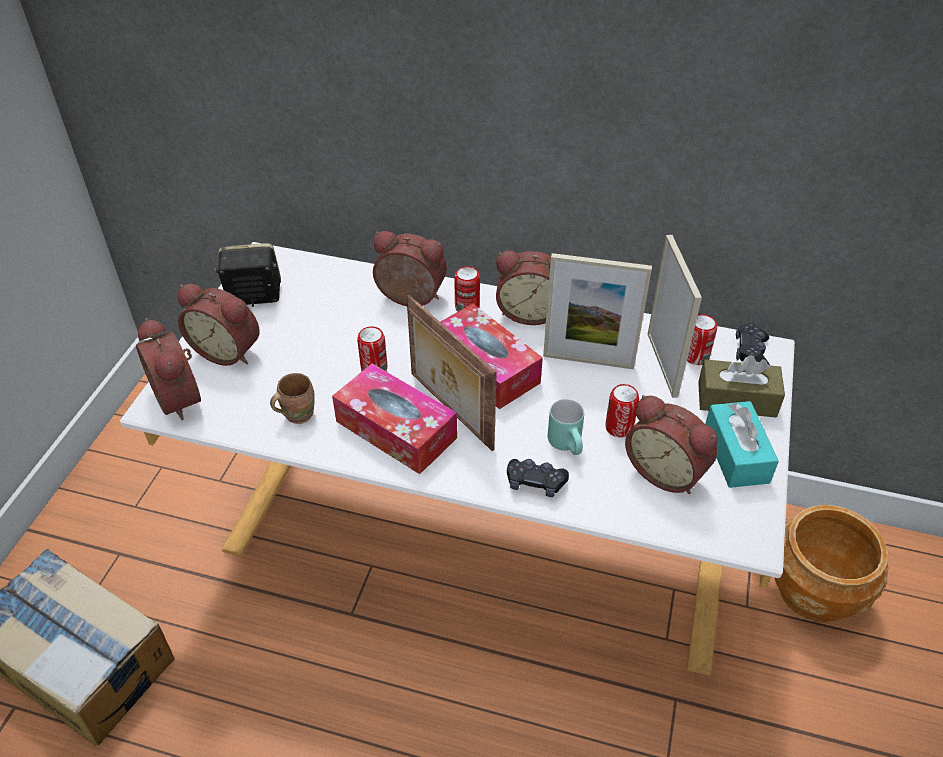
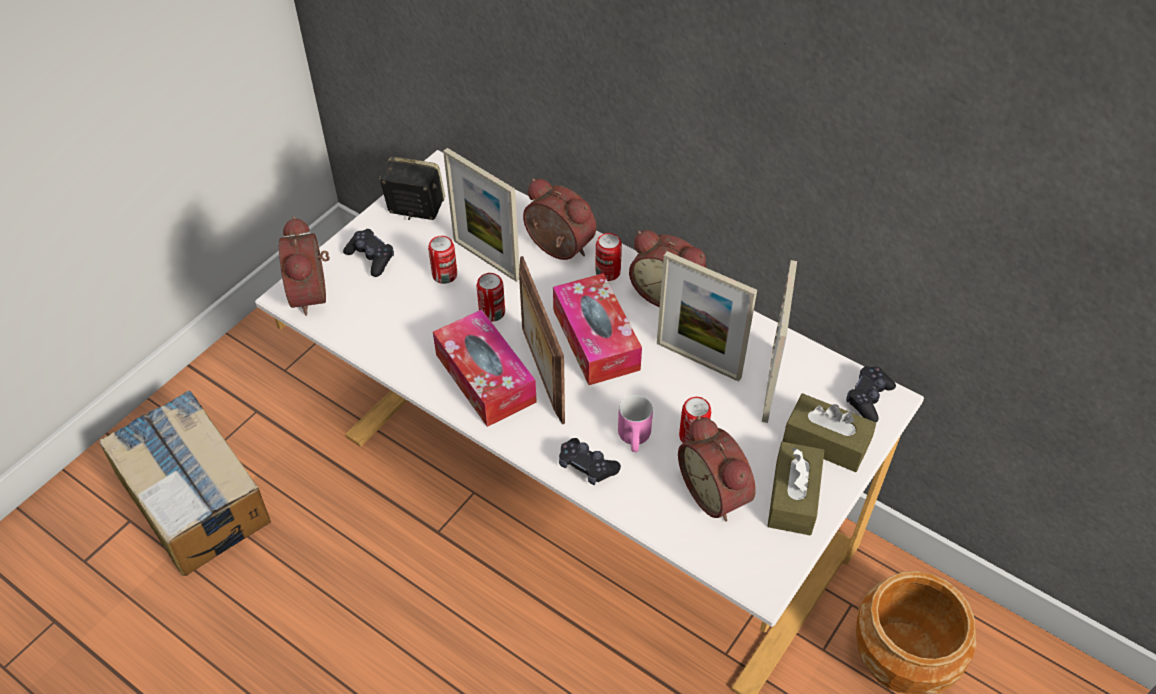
camera: 20 degrees right, 5 degrees up
(228, 350) = (371, 258): alarm clock -> black game controller
(296, 413) = (405, 337): brown mug -> none
(346, 324) = (486, 259): none -> picture frame
(569, 445) = (636, 440): turquoise mug -> pink mug
(695, 357) = (809, 386): can -> can (444, 275)
(736, 454) = (793, 497): turquoise tissue box -> brown tissue box

